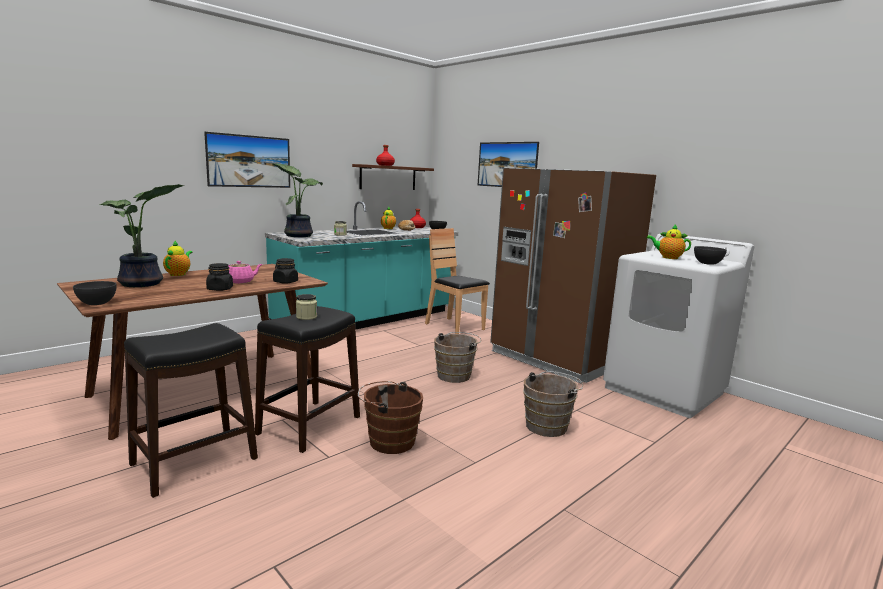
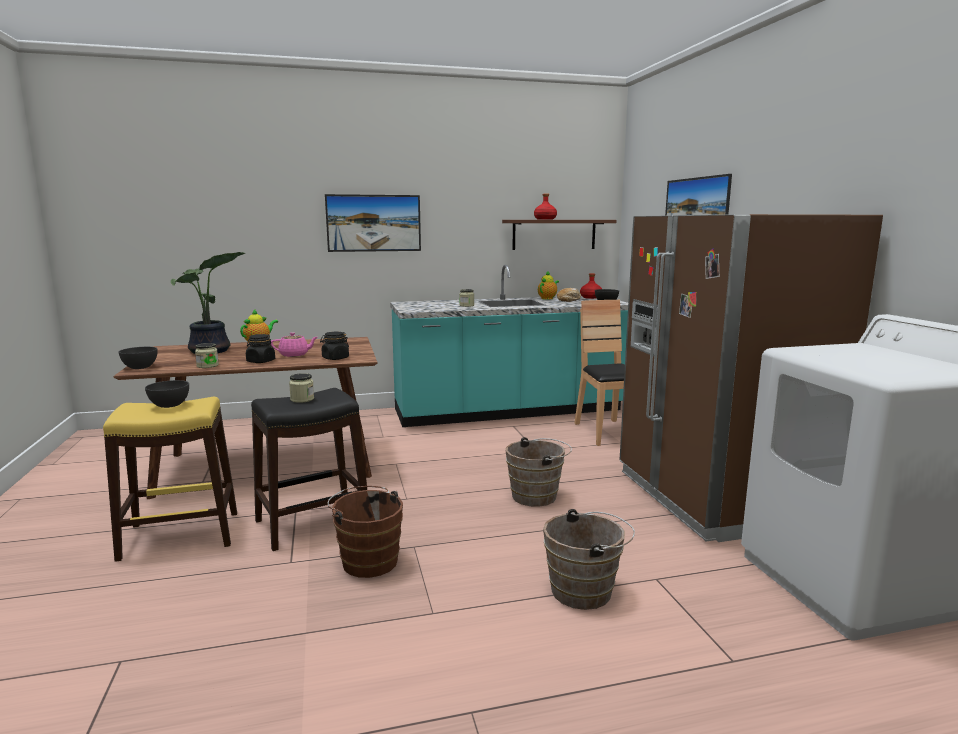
camera: 30 degrees right, 0 degrees up
(172, 296) = (207, 366): none -> jar
(195, 461) = (181, 536): black stool -> yellow stool
(298, 235) = (416, 305): potted plant -> none
(668, 257) = (847, 357): teapot -> none
(707, 263) = (904, 372): grey bowl -> grey bowl (170, 405)

